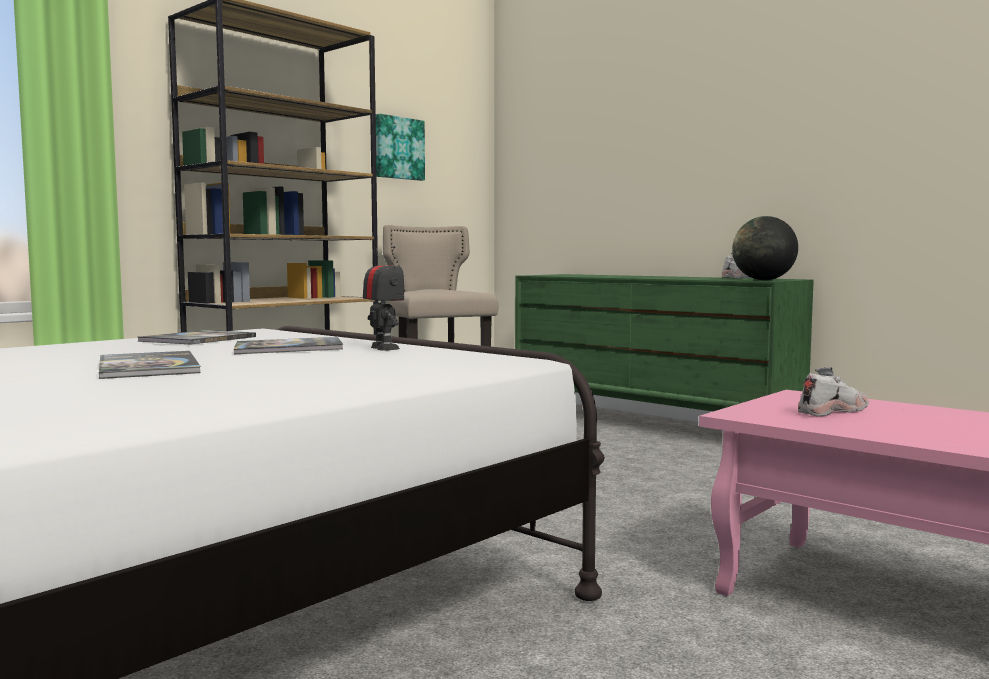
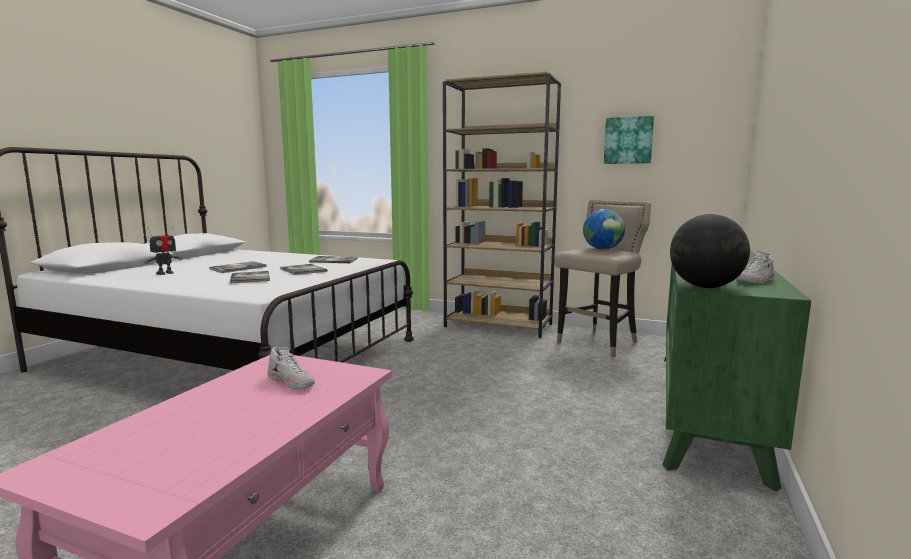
camera: 70 degrees right, 5 degrees up
(326, 362) = (250, 278): none -> book
(384, 348) = (305, 278): toy robot -> toy robot (165, 273)
(438, 289) = (602, 249): none -> globe

